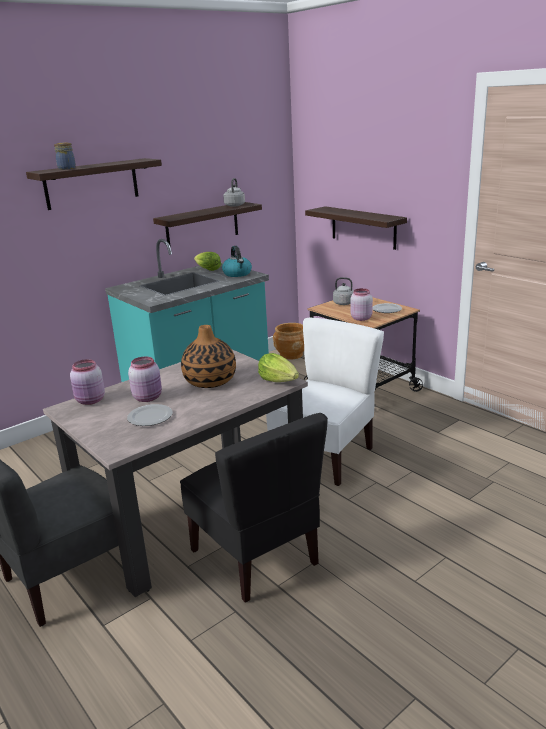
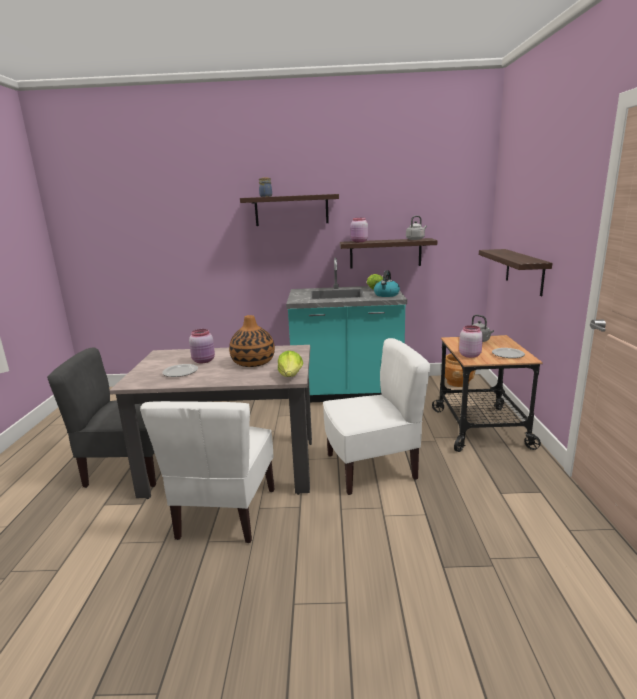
camera: 40 degrees right, 5 degrees down
(90, 401) = (178, 353): pink jar -> pink jar (359, 241)
(256, 556) = (225, 513): black chair -> white chair

